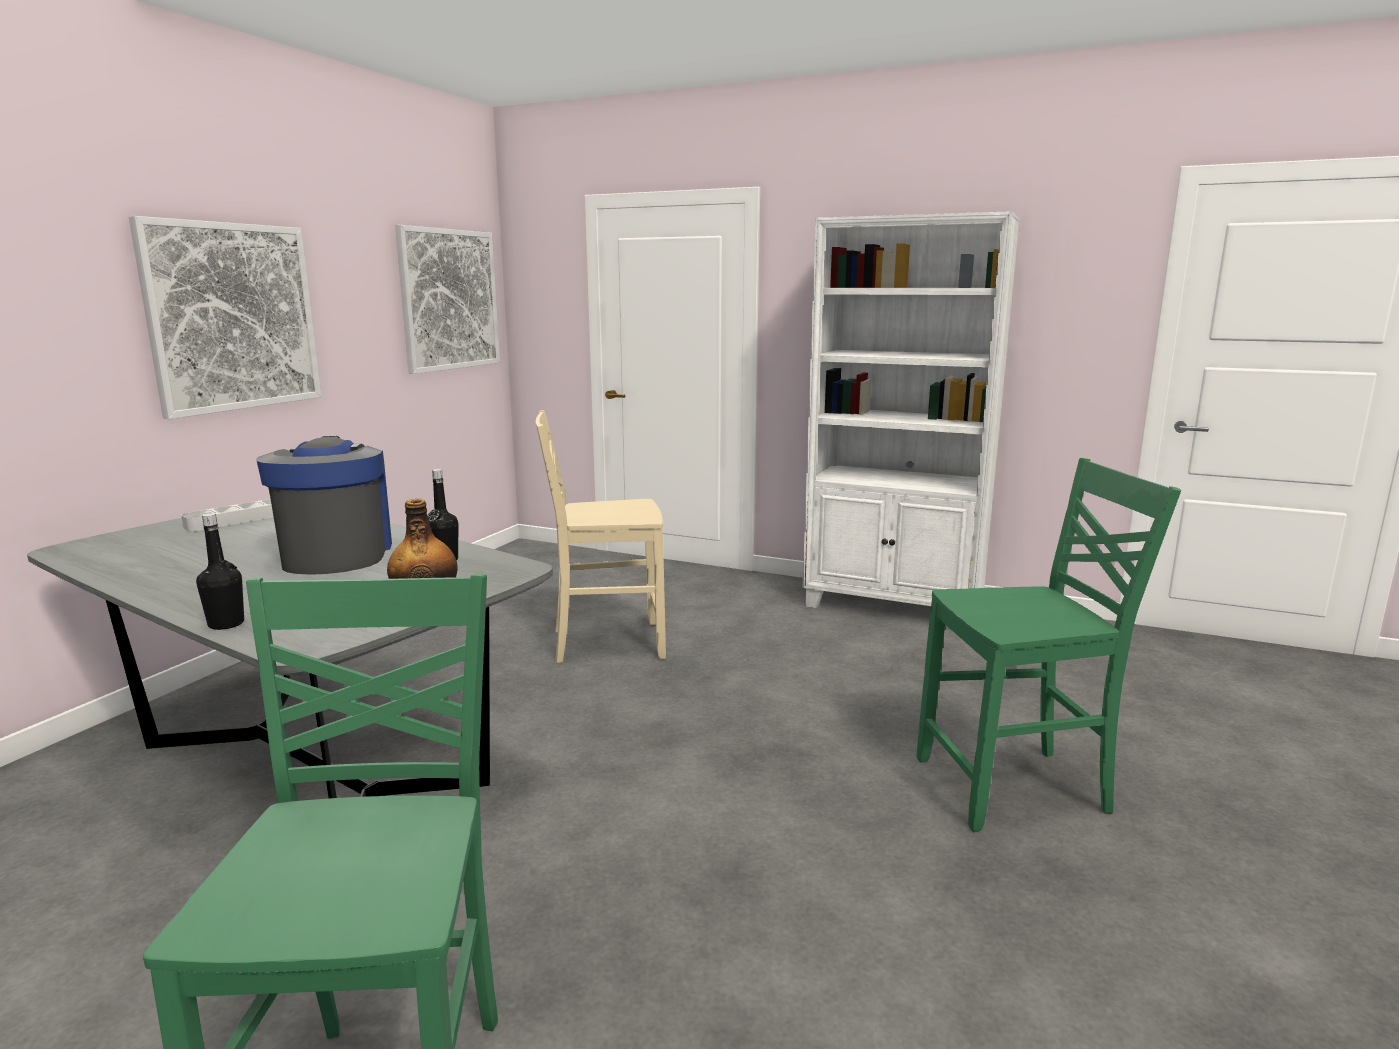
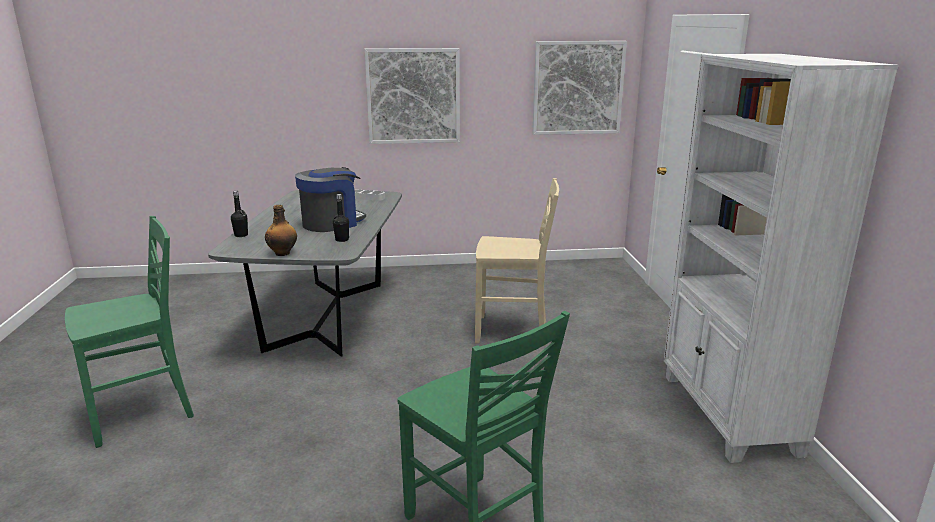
camera: 60 degrees right, 5 degrees up
(605, 643) = (513, 331): beige chair -> beige chair turned 135 degrees clockwise

